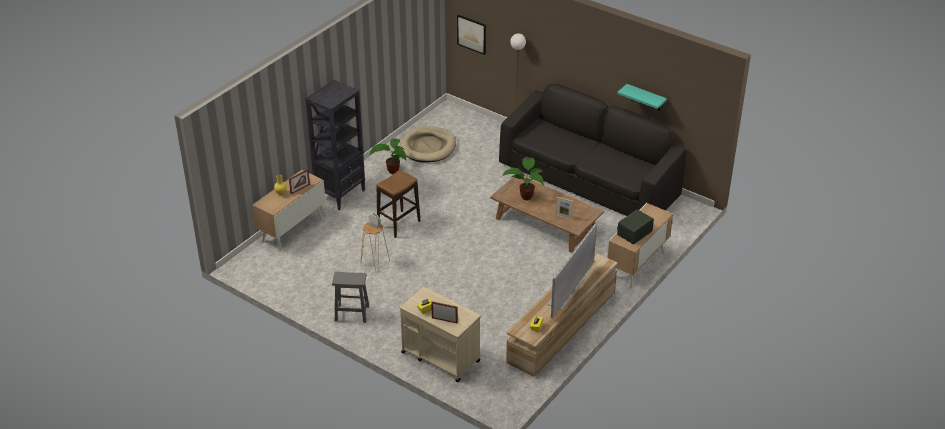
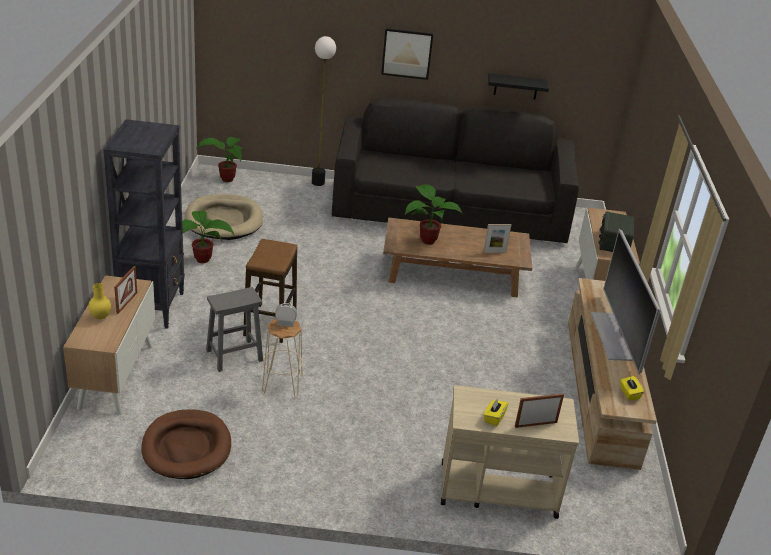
camera: 35 degrees left, 5 degrees down
(299, 279) = (187, 447): none -> brown dog bed
(351, 313) = (313, 472): grey stool -> grey stool (233, 356)
(454, 116) = (225, 180): none -> potted plant
(471, 34) = (241, 57): picture -> picture (407, 53)
(646, 98) = (516, 86): turquoise shelf -> black shelf

